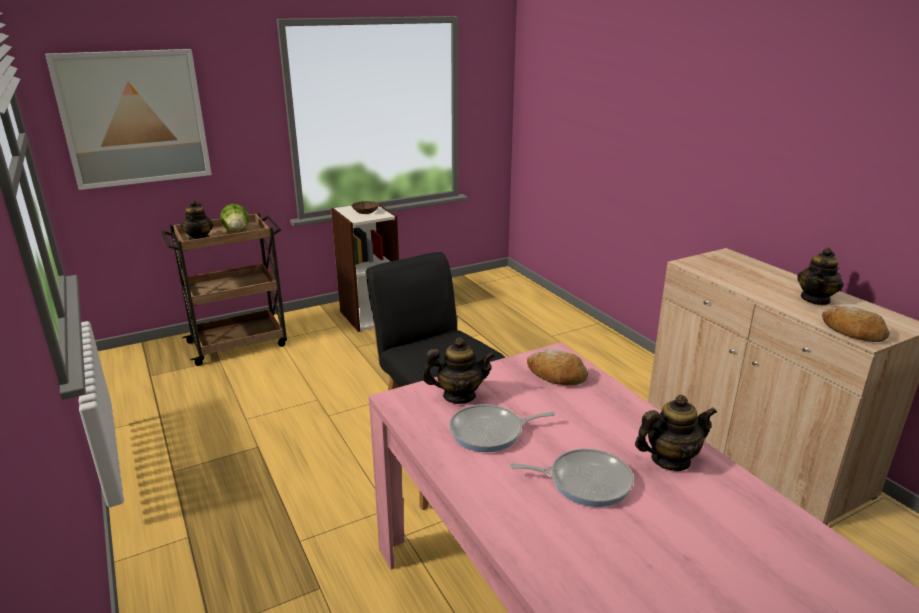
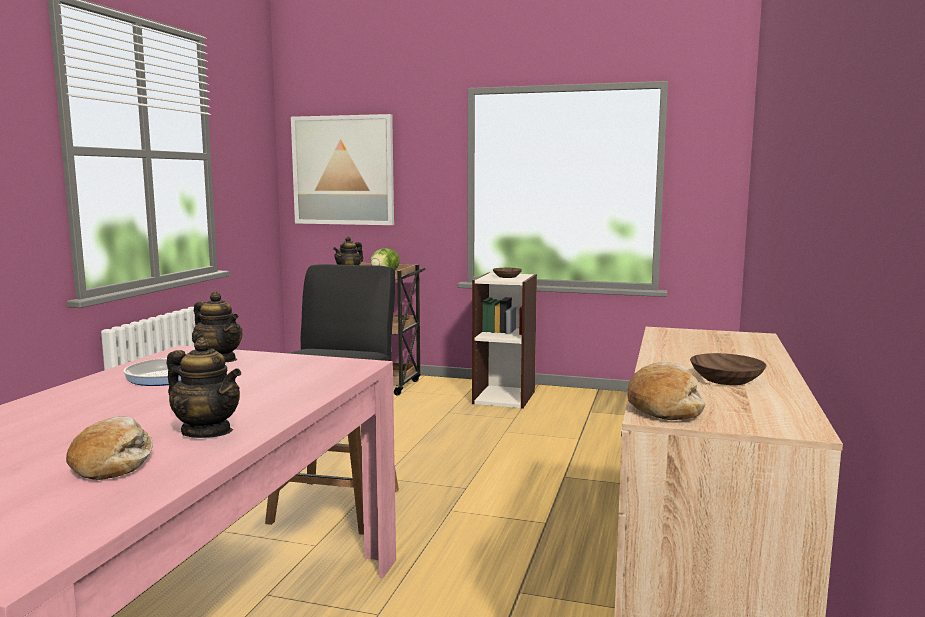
camera: 45 degrees right, 15 degrees down
(556, 375) = (315, 372): bread -> bread (113, 462)
(585, 481) = (121, 415): frying pan -> none
(815, 299) = (728, 380): teapot -> brown bowl

